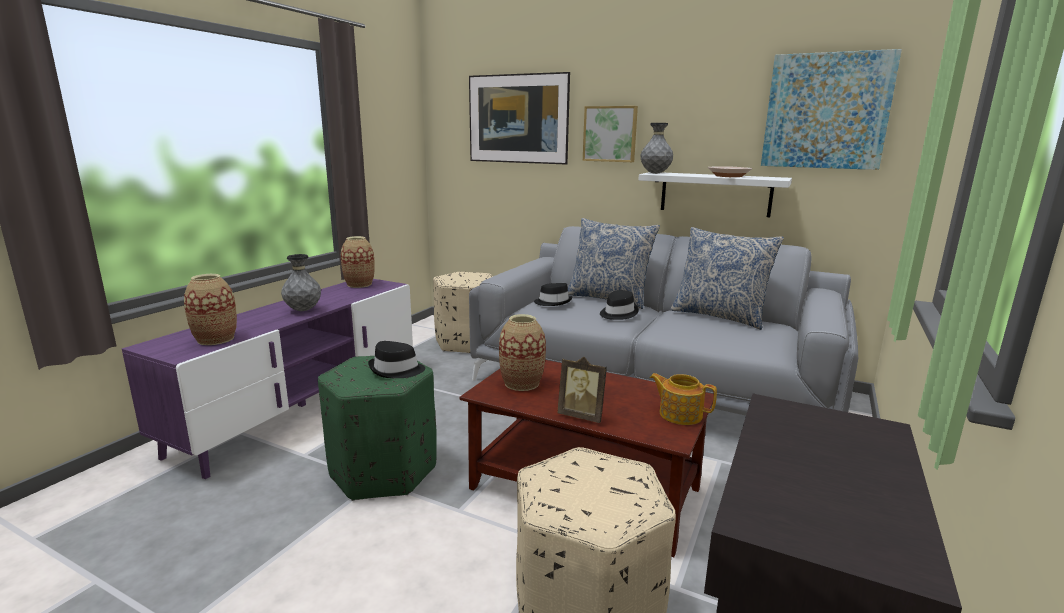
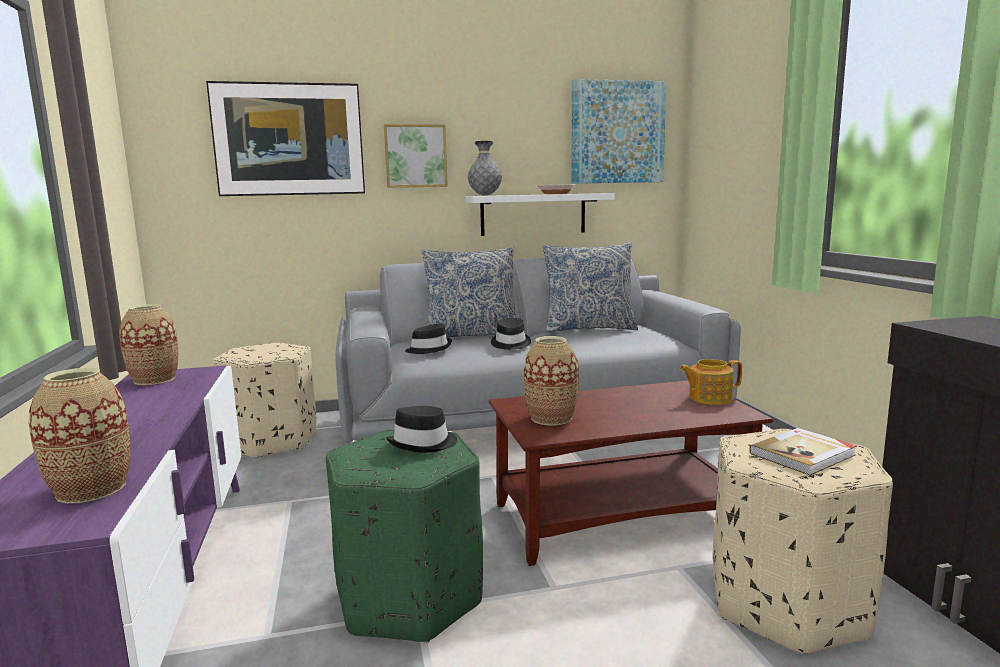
camera: 40 degrees left, 5 degrees down
(303, 310) = (148, 422): grey vase -> none
(582, 416) = (655, 422): picture frame -> none
(592, 489) = (804, 454): none -> book

